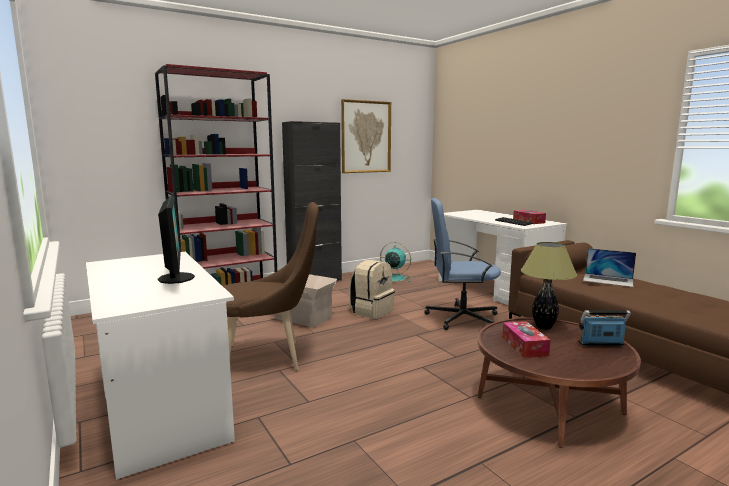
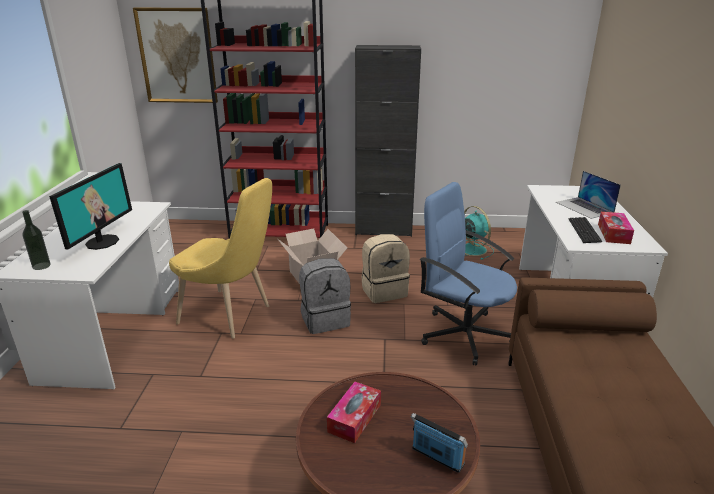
camera: 35 degrees right, 15 degrees up
(143, 301) = (41, 266): none -> bottle
(269, 358) = (230, 316): brown chair -> yellow chair
(355, 337) = (325, 319): none -> grey backpack
(366, 137) = (474, 62): picture -> picture (177, 56)
(544, 327) = (423, 402): table lamp -> none
(608, 280) = (615, 368): laptop -> laptop (584, 207)

